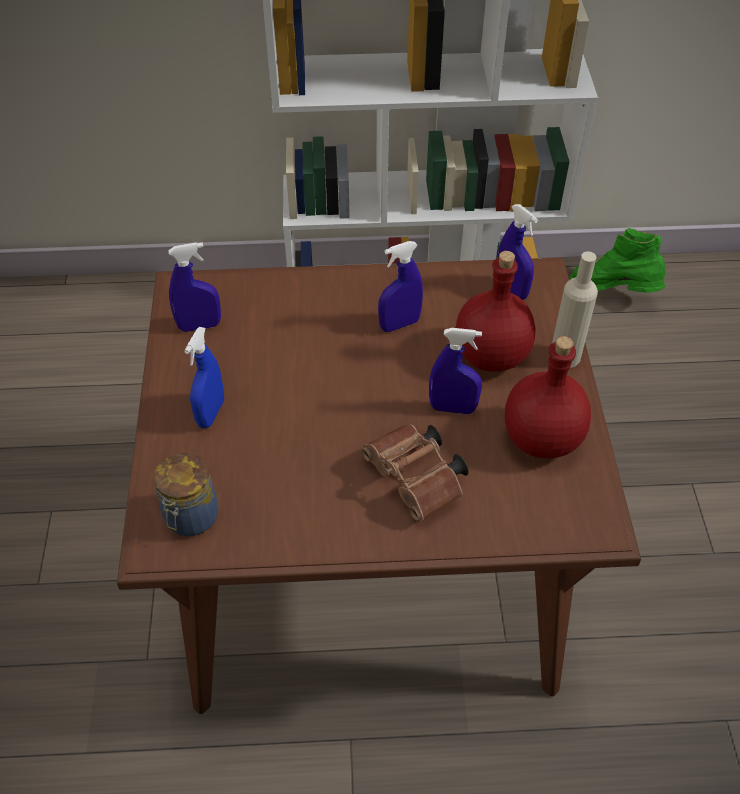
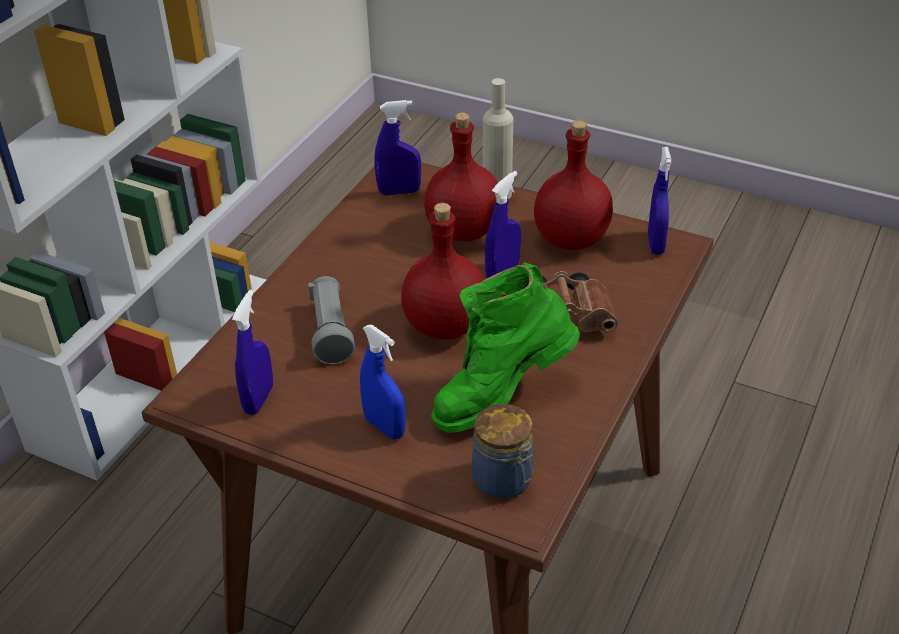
camera: 60 degrees left, 10 degrees down
(299, 331) = (330, 332): none -> grey flashlight
(354, 399) = (446, 326): none -> red bottle
(399, 324) = (380, 268): blue spray bottle -> blue spray bottle (655, 244)
(613, 292) = (294, 241): green boot -> green boot (501, 396)

